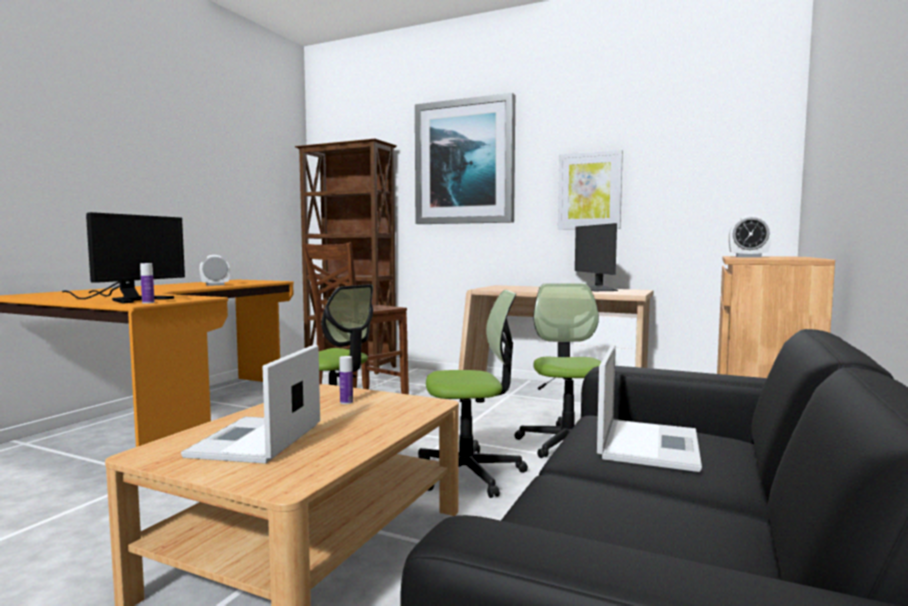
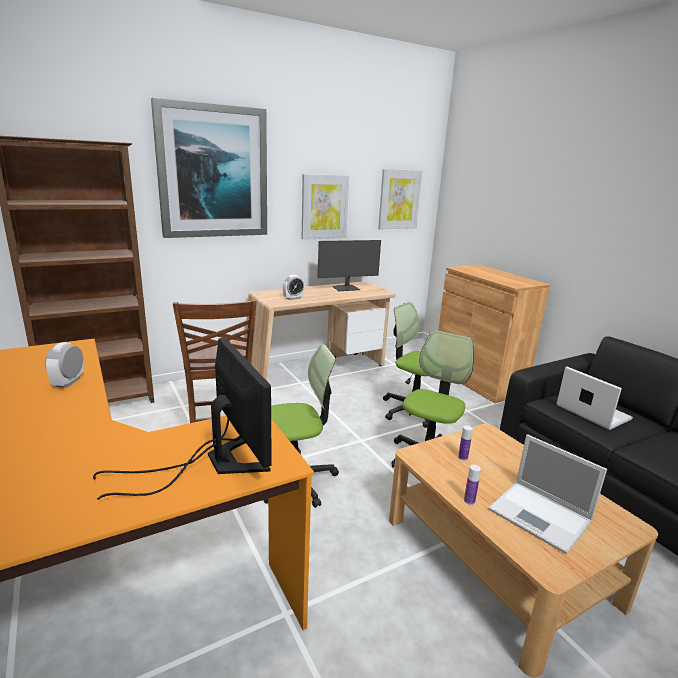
camera: 55 degrees left, 15 degrees up
(148, 303) = (280, 456): bottle -> bottle (469, 501)
(598, 290) = (346, 288): monitor -> monitor turned 45 degrees counterclockwise
(714, 175) = (399, 199): none -> picture
(748, 257) = (488, 276): alarm clock -> alarm clock (293, 298)

